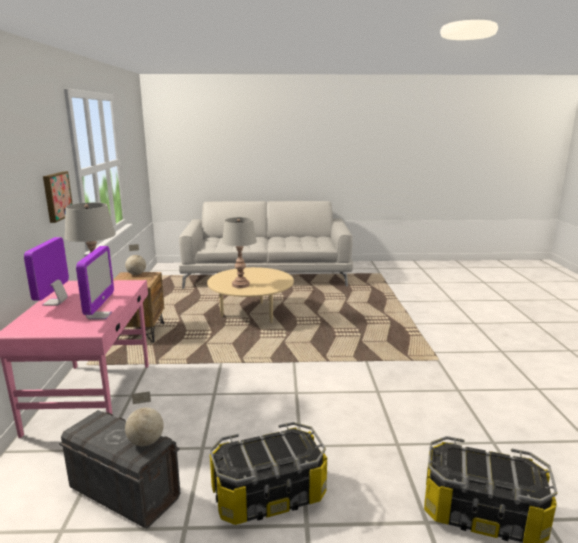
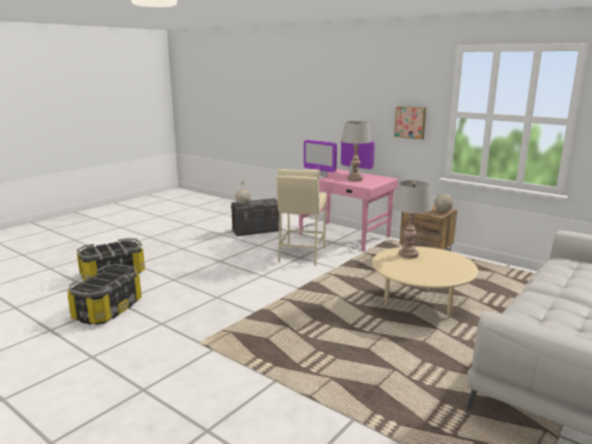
camera: 130 degrees right, 0 degrees up
(204, 396) = (301, 255): none -> beige stool
(268, 495) = (207, 247): storage box -> storage box (107, 310)

